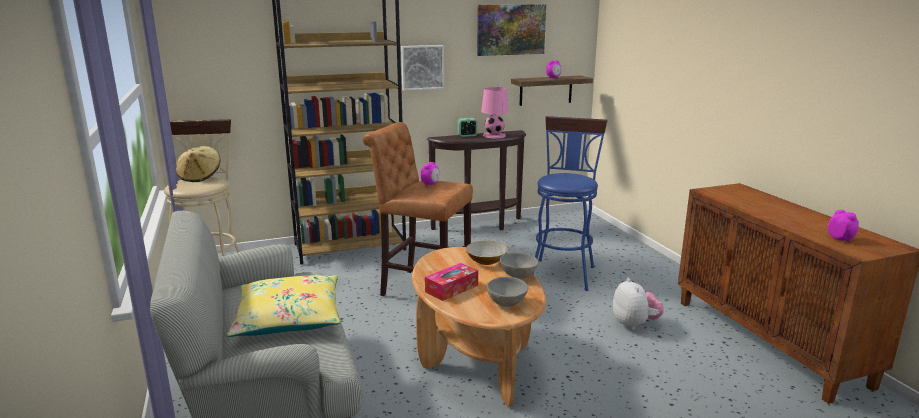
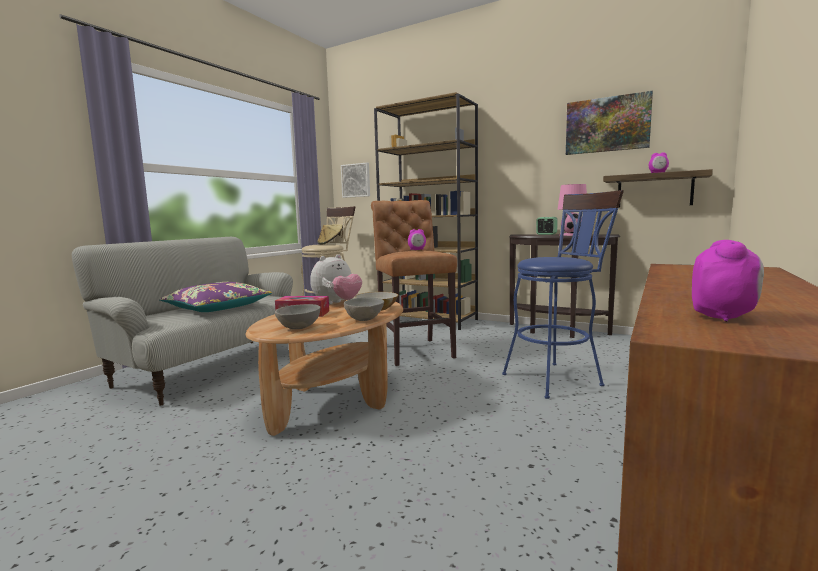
camera: 50 degrees right, 10 degrees down
(288, 318) = (217, 308): yellow pillow -> purple pillow
(422, 67) = (509, 169): picture -> picture (356, 180)
(634, 324) = (528, 443): plush toy -> plush toy (337, 303)

